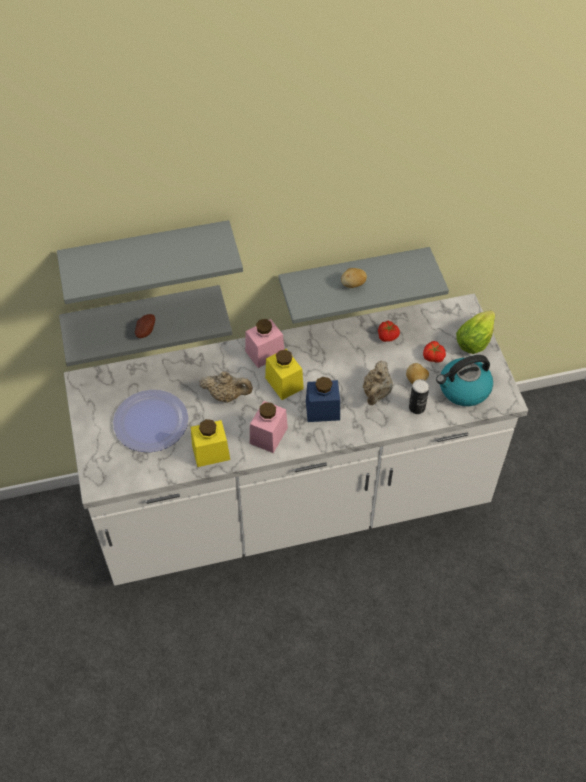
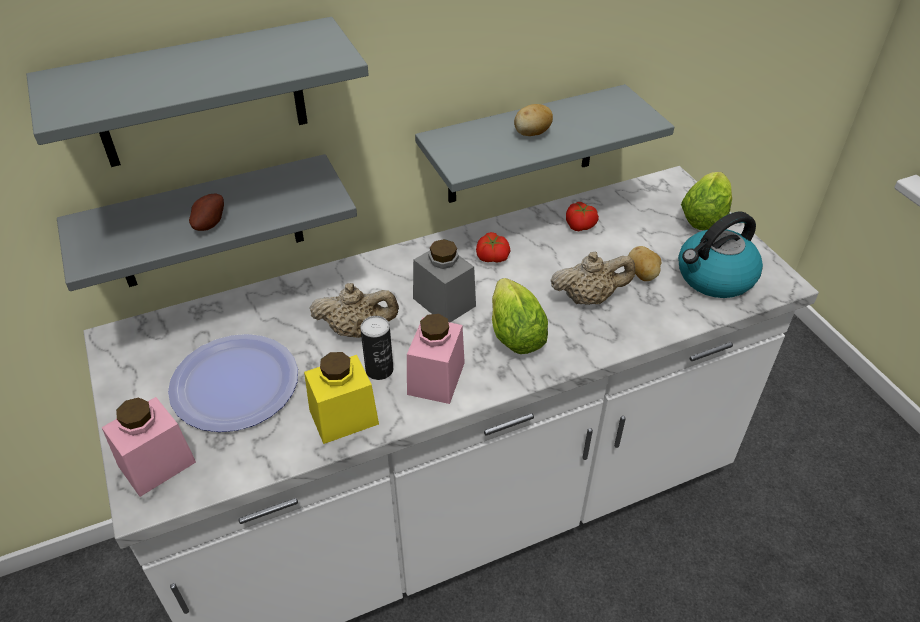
camera: 10 degrees left, 10 degrees down
(265, 353) = (405, 266): pink jar -> pink jar (157, 464)
(284, 383) = (444, 302): yellow jar -> grey jar
(322, 410) = (513, 331): blue jar -> lettuce
(376, 393) = (589, 298): beige teapot -> beige teapot turned 105 degrees counterclockwise
(417, 407) = (656, 309): can -> can (379, 370)
(433, 357) = (654, 243): tomato -> tomato (491, 257)

